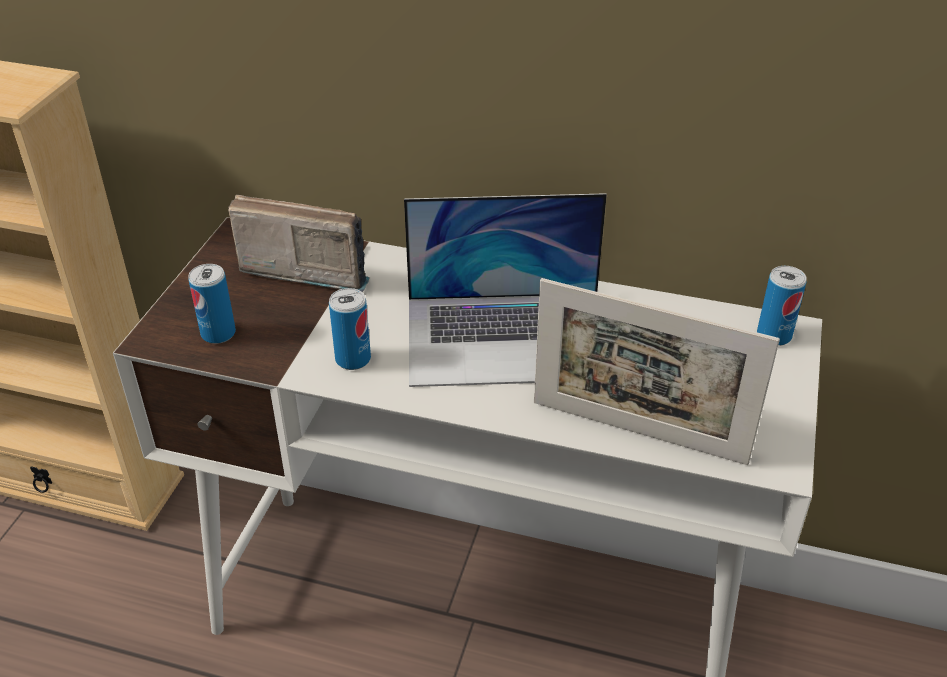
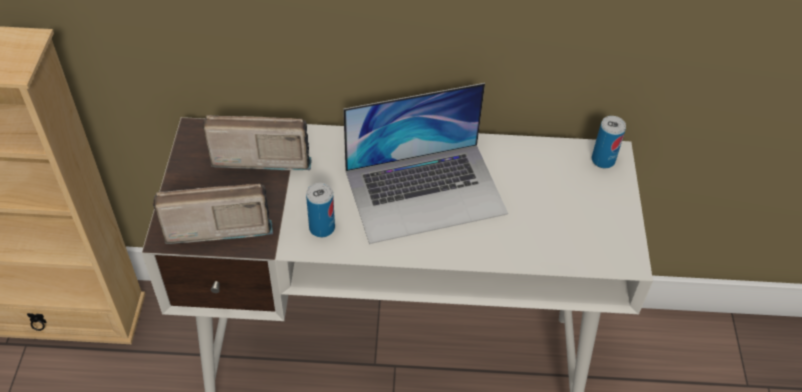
camera: 15 degrees left, 10 degrees up
(218, 333) = (215, 223): can -> radio
(637, 432) = (533, 252): picture frame -> none

